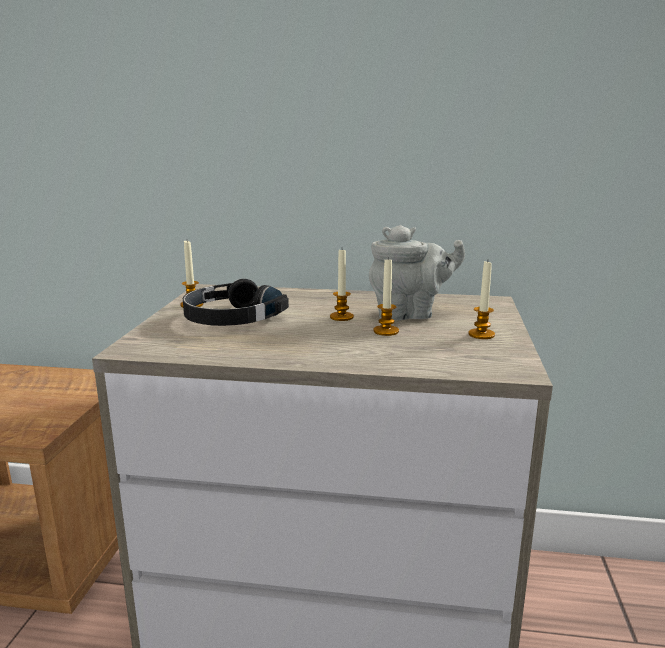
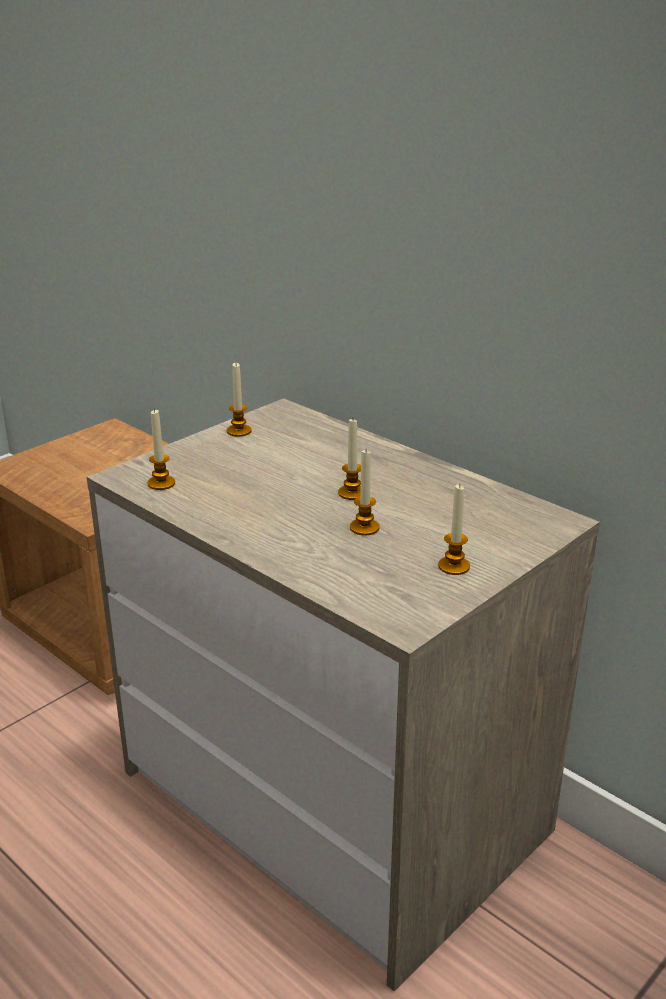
camera: 35 degrees right, 10 degrees up
(176, 345) = (161, 483): none -> candle
(231, 319) = (248, 462): black headphones -> none
(410, 315) = (426, 513): grey teapot -> none

